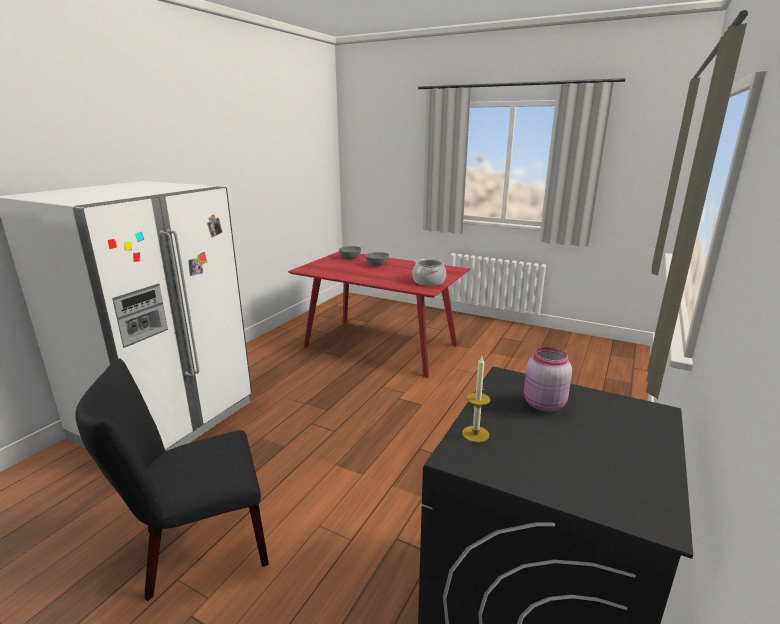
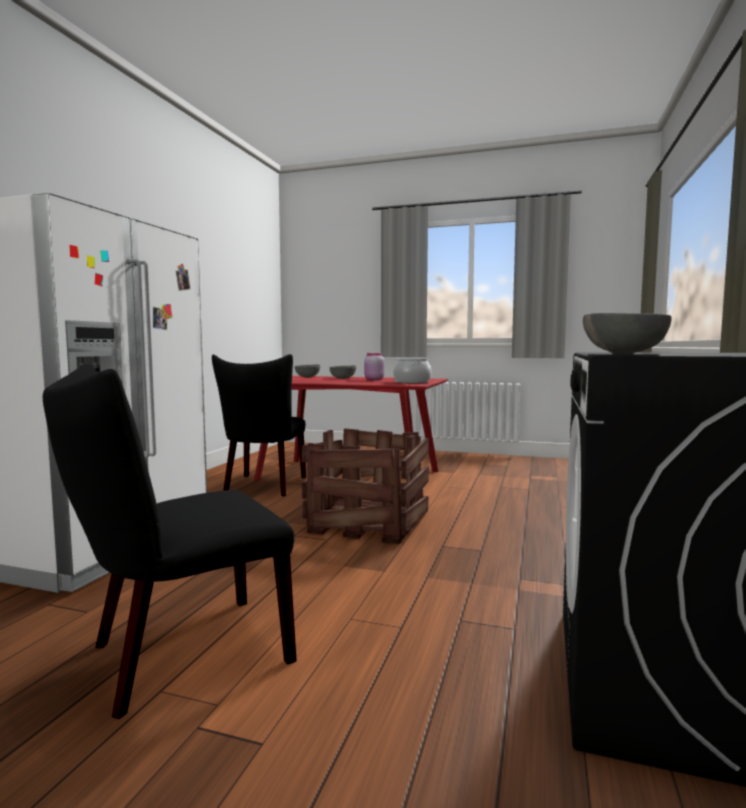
camera: 10 degrees left, 15 degrees down
(308, 356) = (263, 487): none -> black chair
(374, 412) = (370, 522): none -> crate
(475, 434) = (621, 353): candle -> grey bowl
(542, 404) = (665, 352): pink jar -> pink jar (373, 379)

